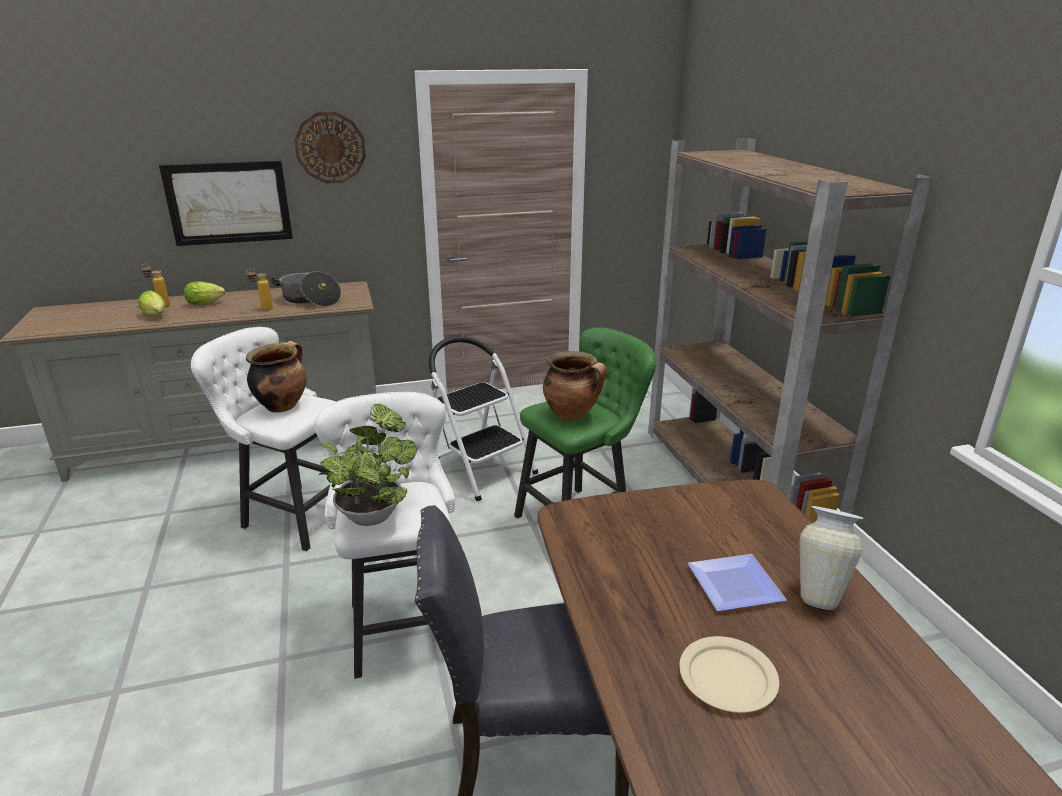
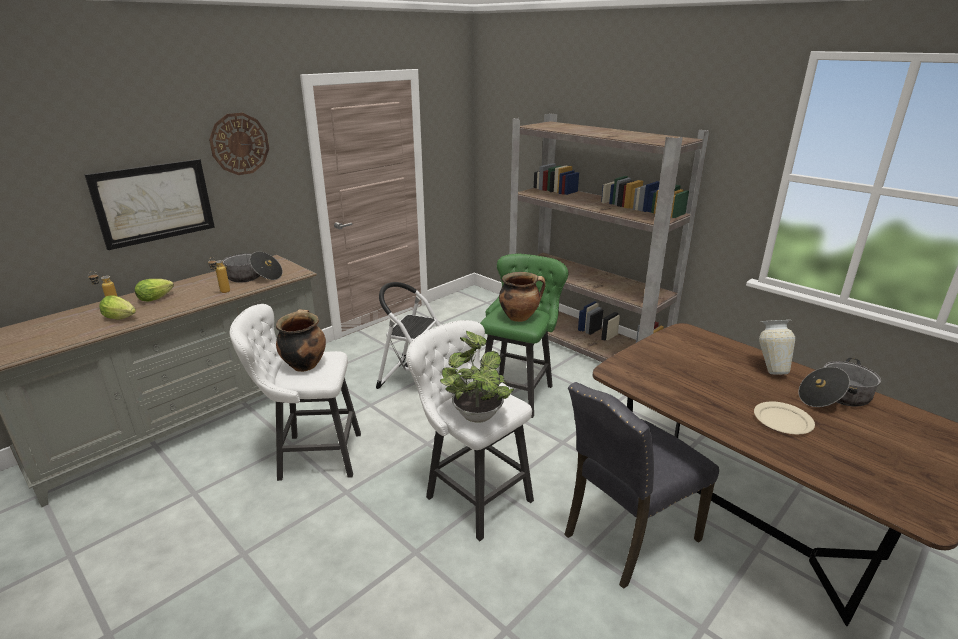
camera: 30 degrees left, 0 degrees up
(738, 586) = (735, 378): plate -> none
(878, 680) = (835, 397): none -> cooking pot

